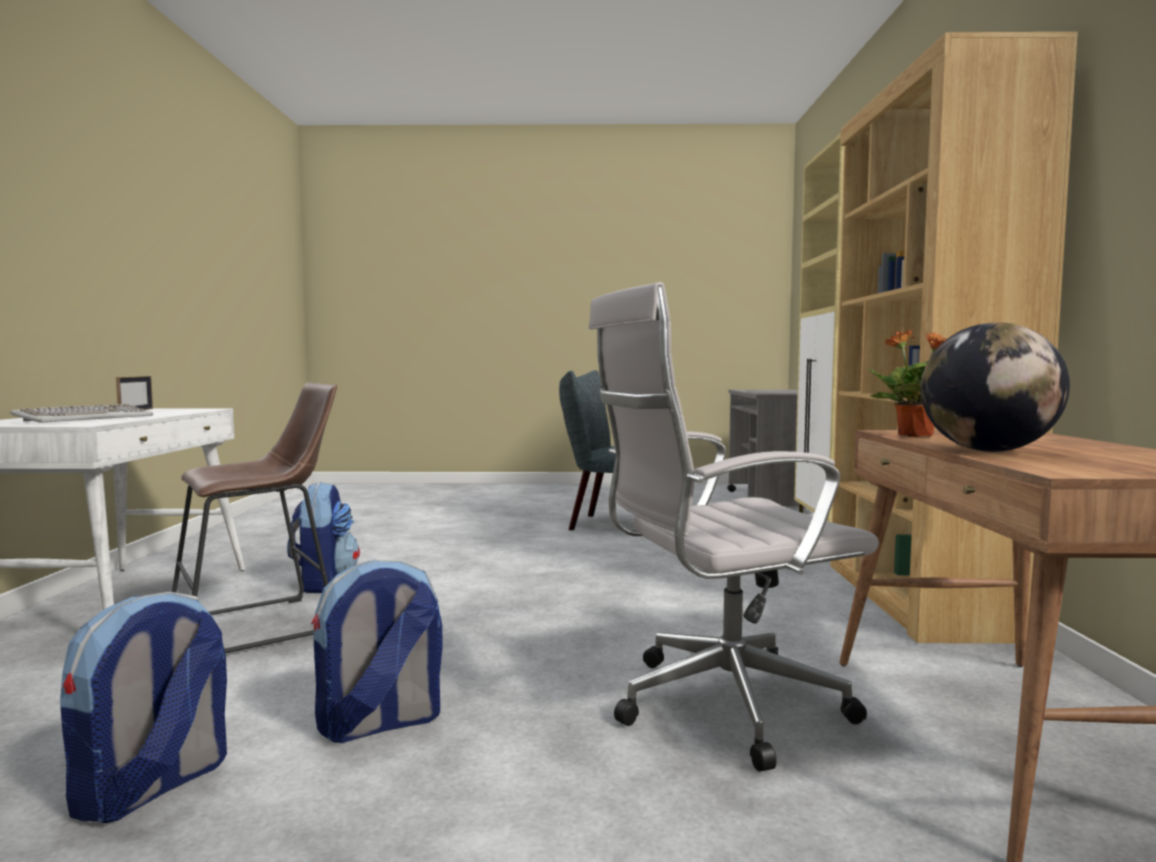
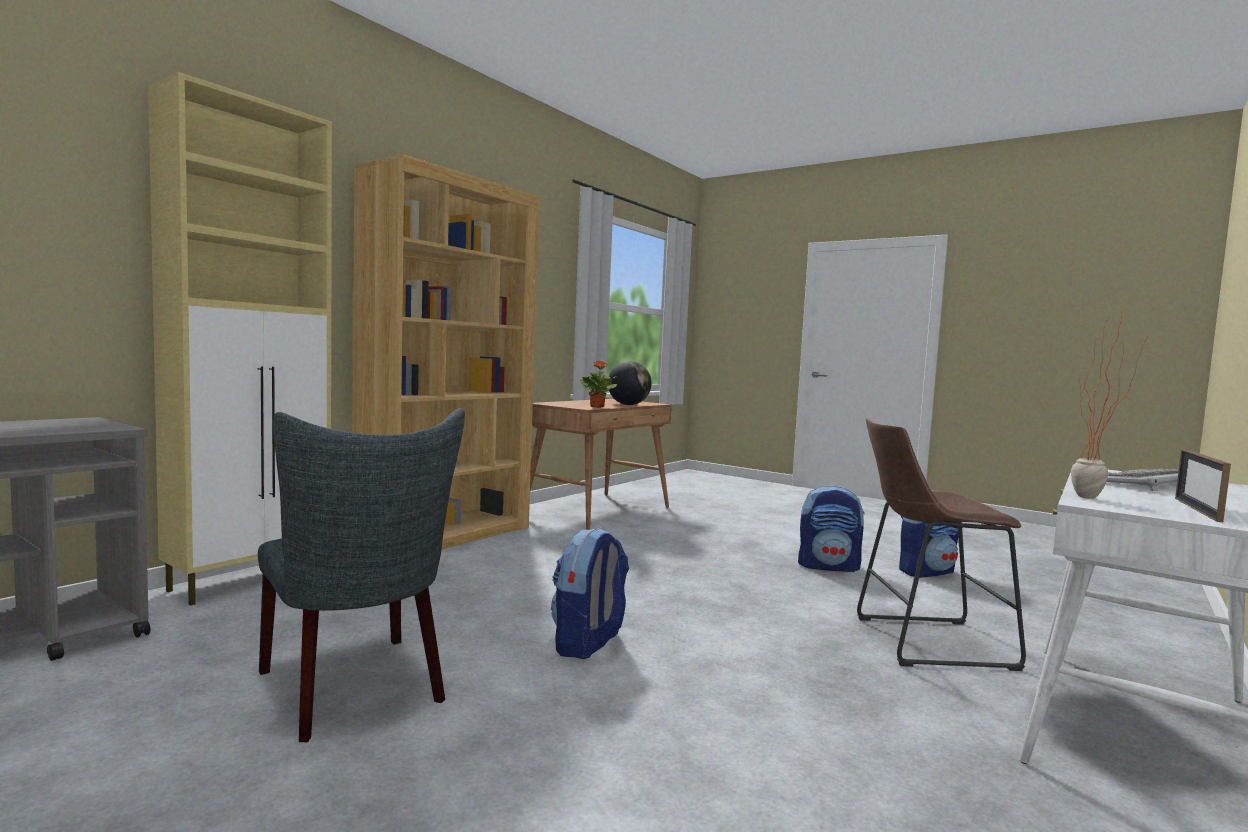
camera: 145 degrees left, 0 degrees up
(196, 410) = (1096, 499): none -> potted plant
(323, 583) = (880, 688): backpack -> backpack (588, 644)
(718, 706) = (674, 537): white office chair -> none

